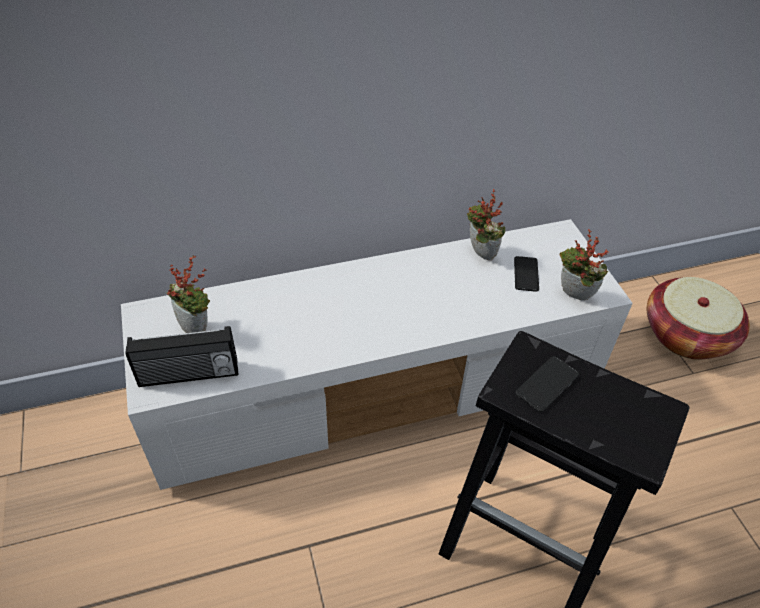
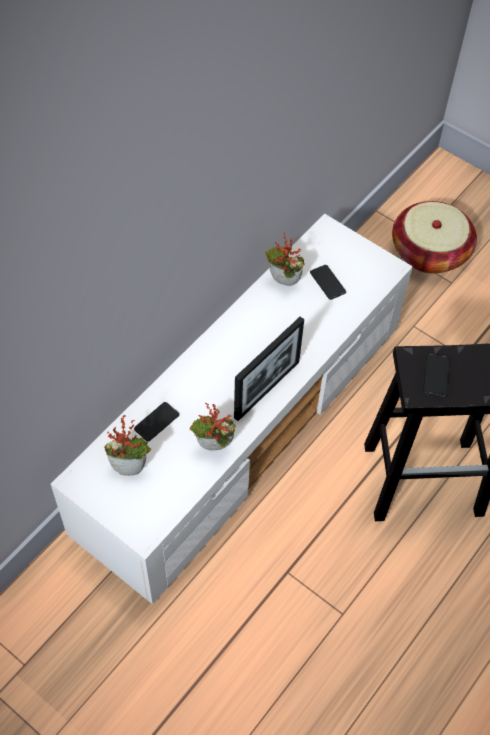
camera: 35 degrees left, 10 degrees up
(189, 375) = (160, 505): radio -> none
(256, 305) = (156, 422): none -> phone
(383, 333) = (267, 389): none -> picture frame
(572, 296) = (371, 283): potted plant -> potted plant (213, 449)

